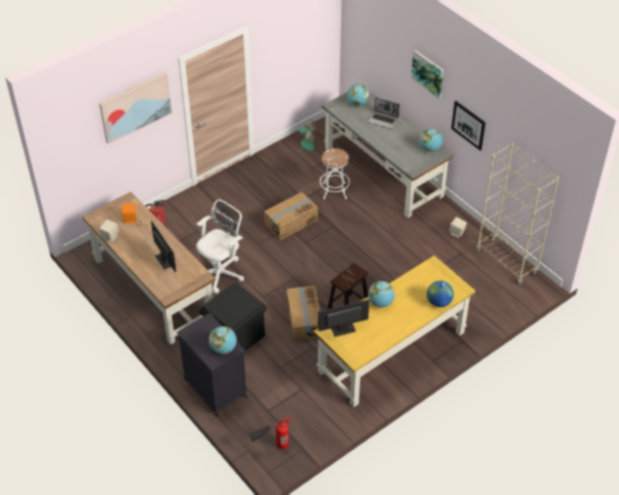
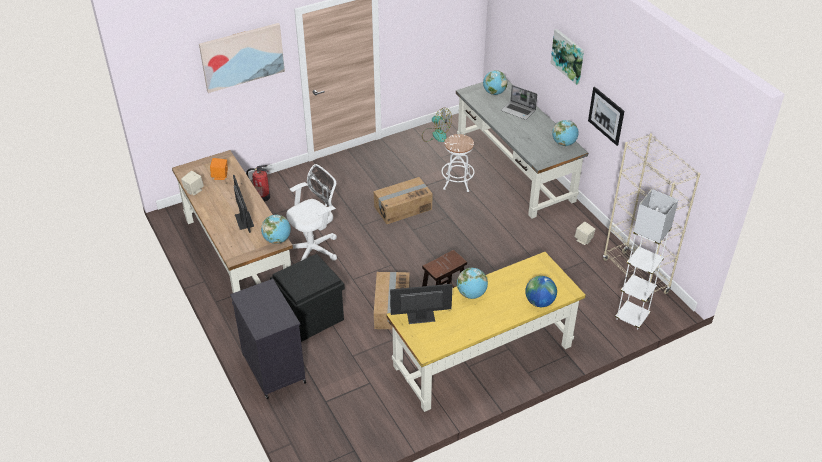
camera: 10 degrees right, 5 degrees down
(223, 348) = (276, 318): globe -> globe (277, 240)
(271, 447) = (318, 443): fire extinguisher -> none
(510, 299) = (632, 317): none -> white floor lamp

